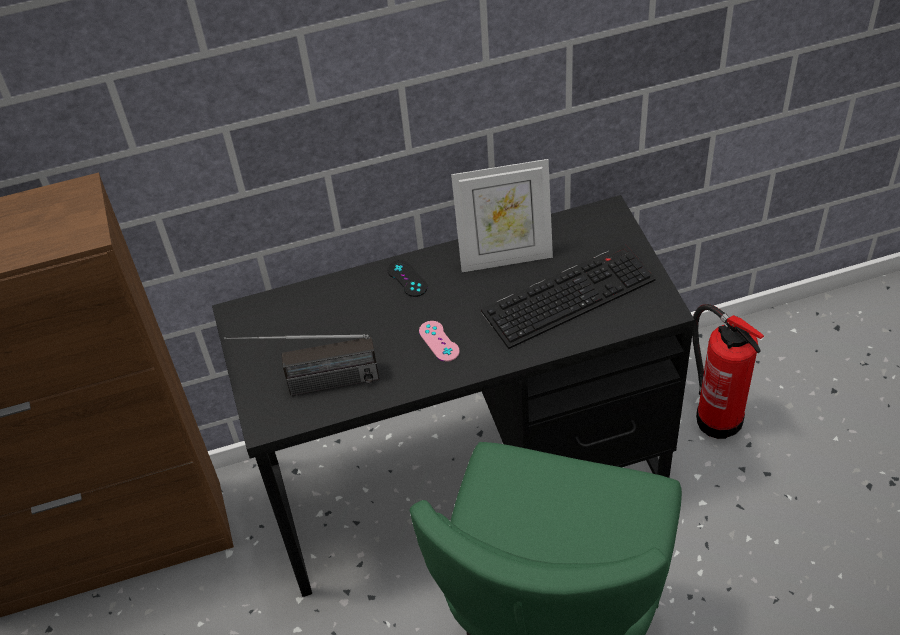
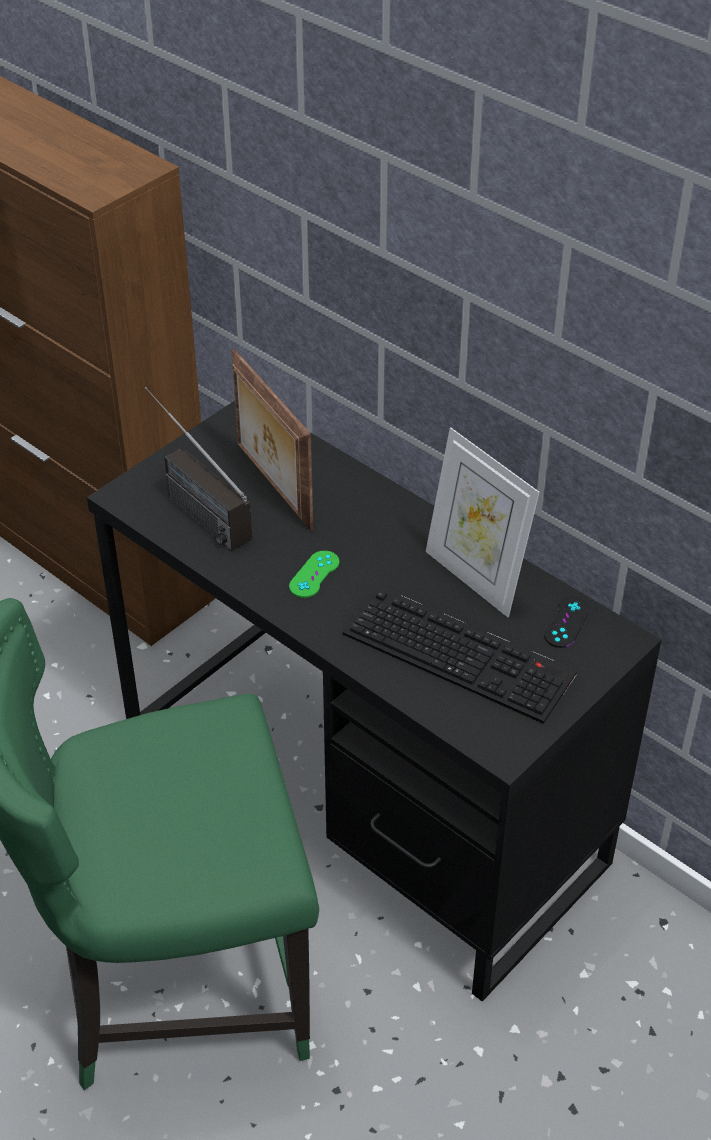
camera: 55 degrees right, 5 degrees down
(329, 329) = (272, 487): none -> picture frame
(407, 279) = (383, 513): black game controller -> black game controller (566, 622)
(439, 341) = (314, 574): pink game controller -> green game controller
(716, 415) = (622, 1013): fire extinguisher -> none

